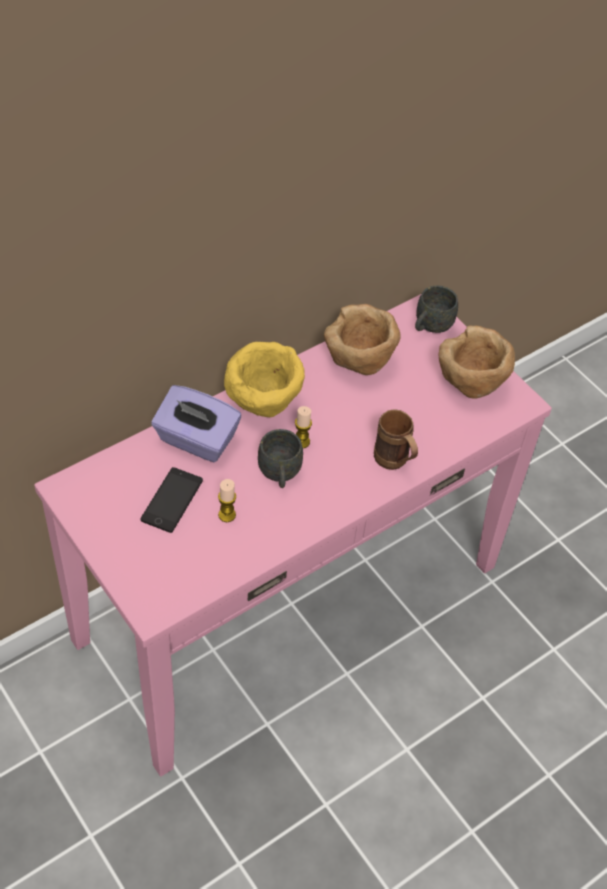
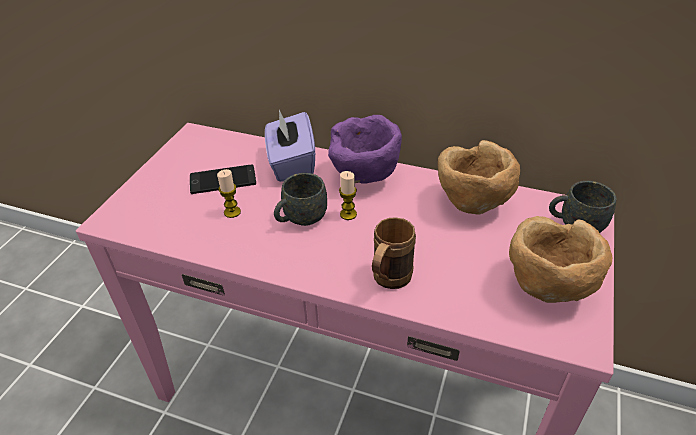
camera: 60 degrees right, 10 degrees down
(264, 403) = (364, 177): yellow bowl -> purple bowl

